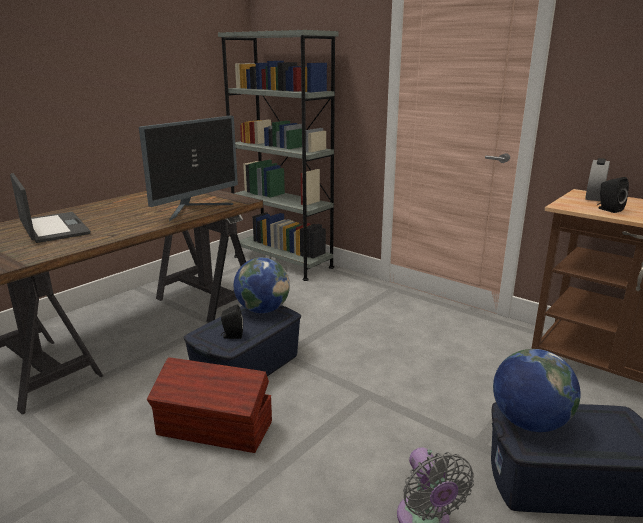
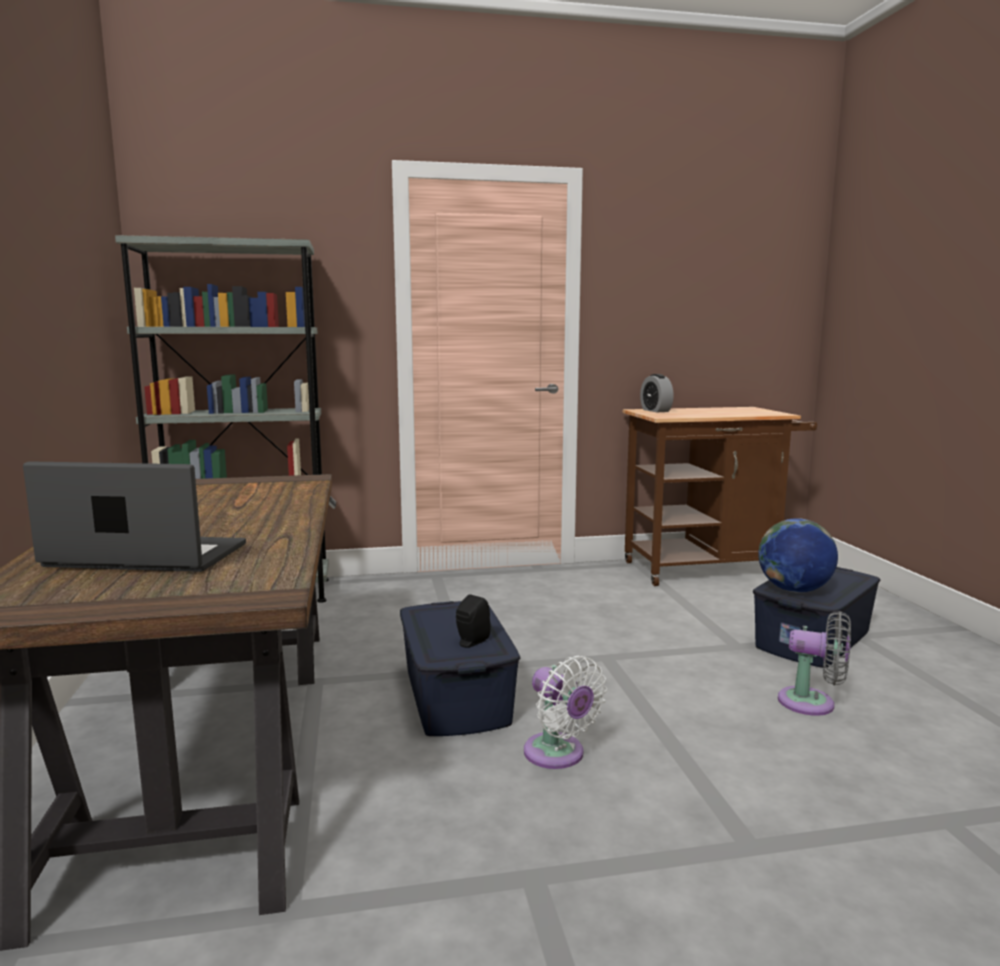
camera: 50 degrees left, 10 degrees down
(195, 209) = (284, 495): monitor -> none
(215, 429) = (558, 755): brown storage box -> white fan
(262, 310) = (437, 612): globe -> none
(608, 209) = (691, 414): black speaker -> none

